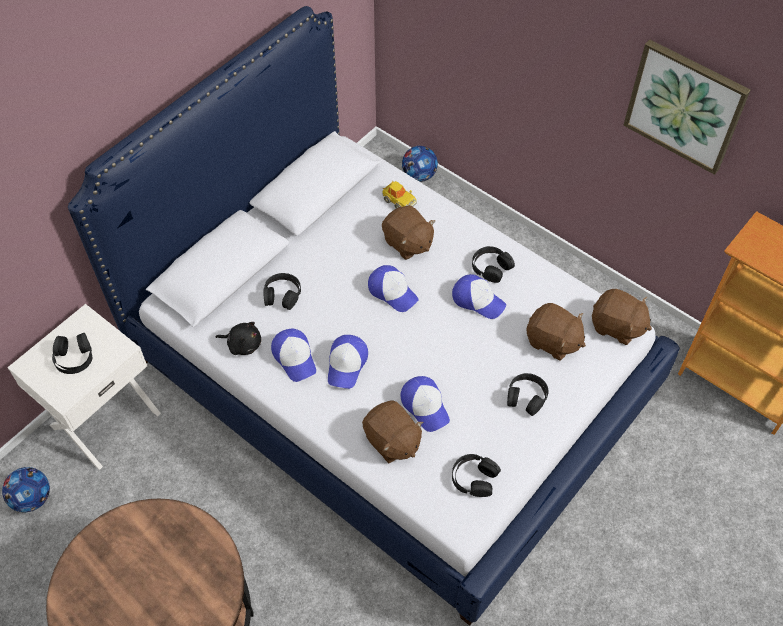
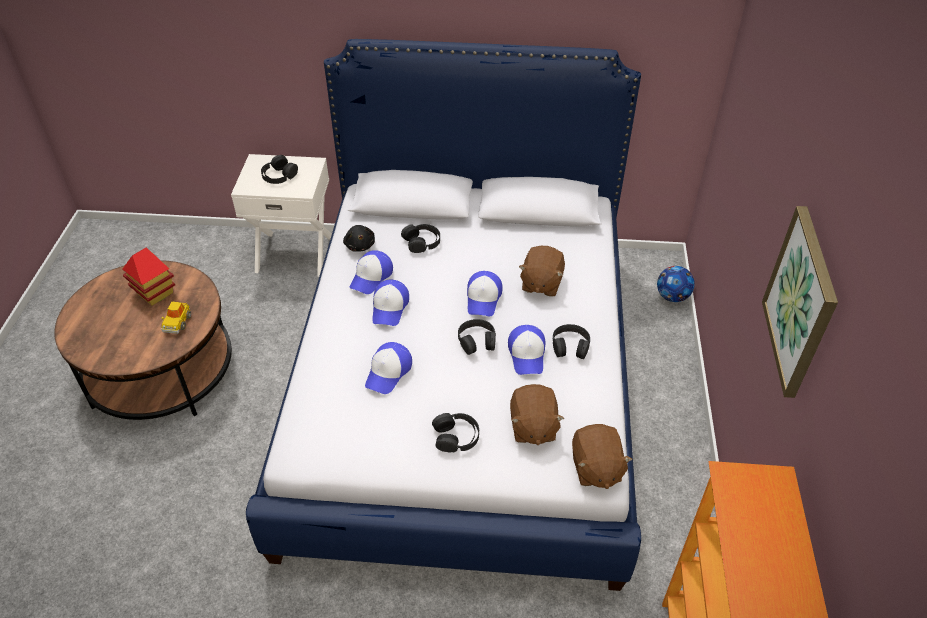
camera: 55 degrees right, 10 degrees down
(32, 498) = (211, 255): football -> none
(126, 560) = (154, 293): none -> toy house
(347, 364) = (390, 307): cap -> cap turned 60 degrees counterclockwise
(392, 441) = (340, 370): brown plush toy -> none
(399, 201) = (577, 257): toy car -> toy car (177, 322)
(474, 478) = (343, 439): black headphones -> black headphones (477, 341)

